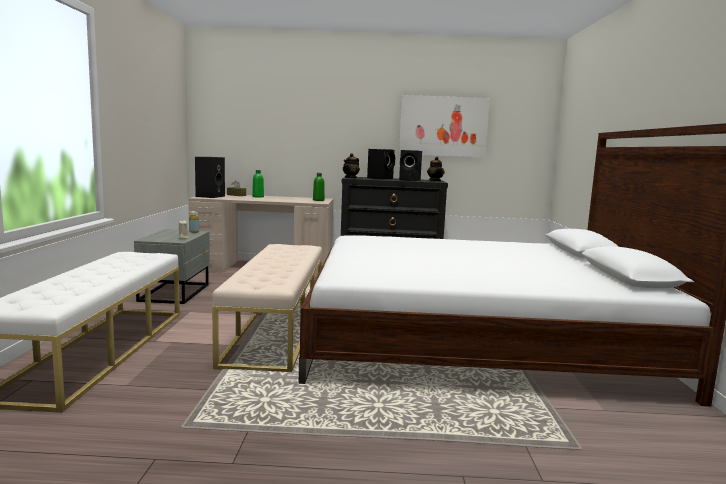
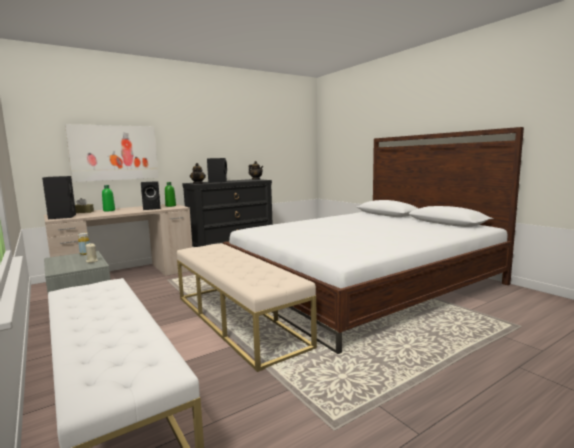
camera: 35 degrees left, 0 degrees up
(410, 180) = (242, 181): black speaker -> black speaker (152, 208)
(443, 126) = (250, 138): picture -> picture (114, 153)

